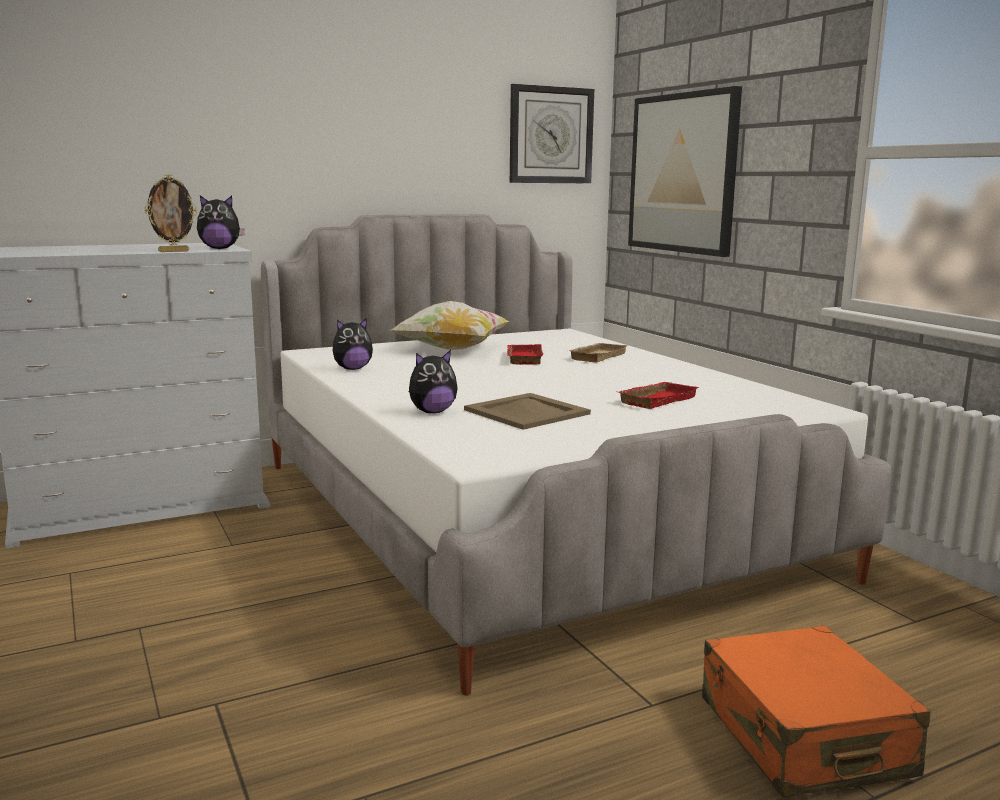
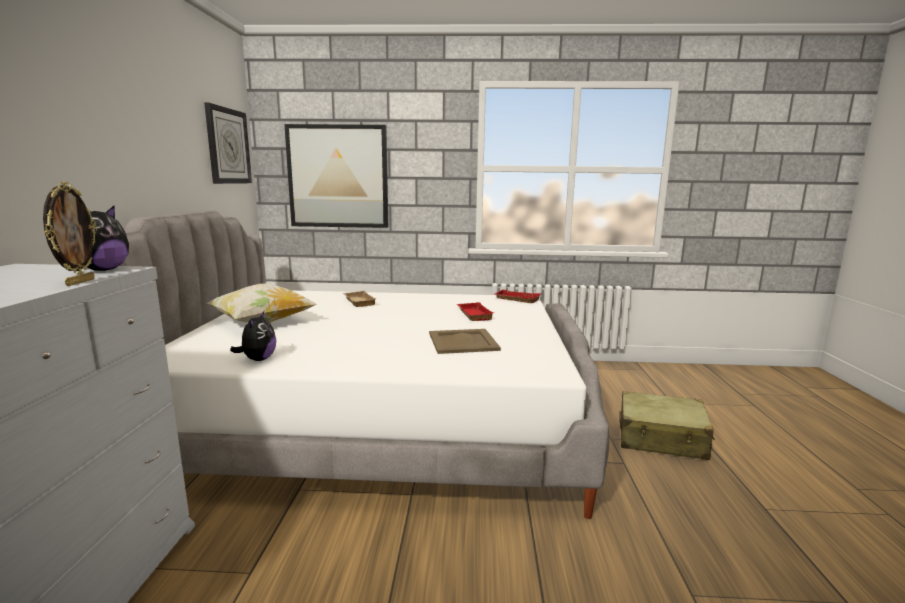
camera: 60 degrees left, 0 degrees up
(432, 412) = (430, 362): plush toy -> none
(522, 358) = (329, 314): red tray -> red tray (516, 299)
(803, 737) = (661, 438): orange suitcase -> beige suitcase

